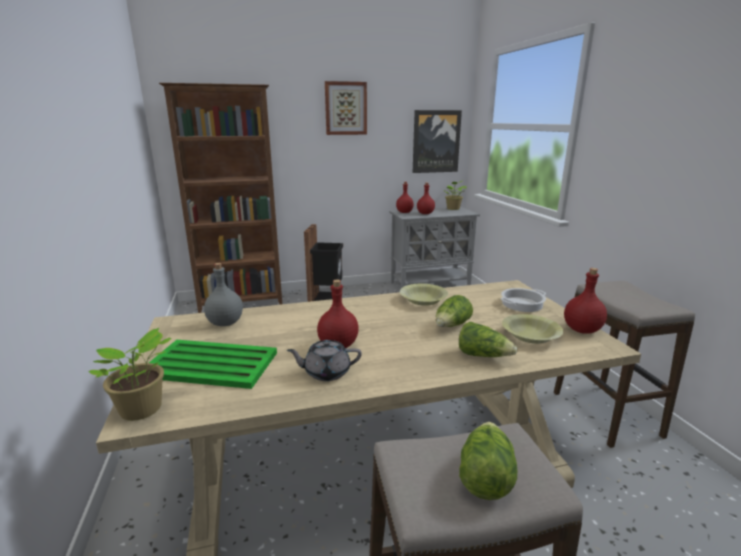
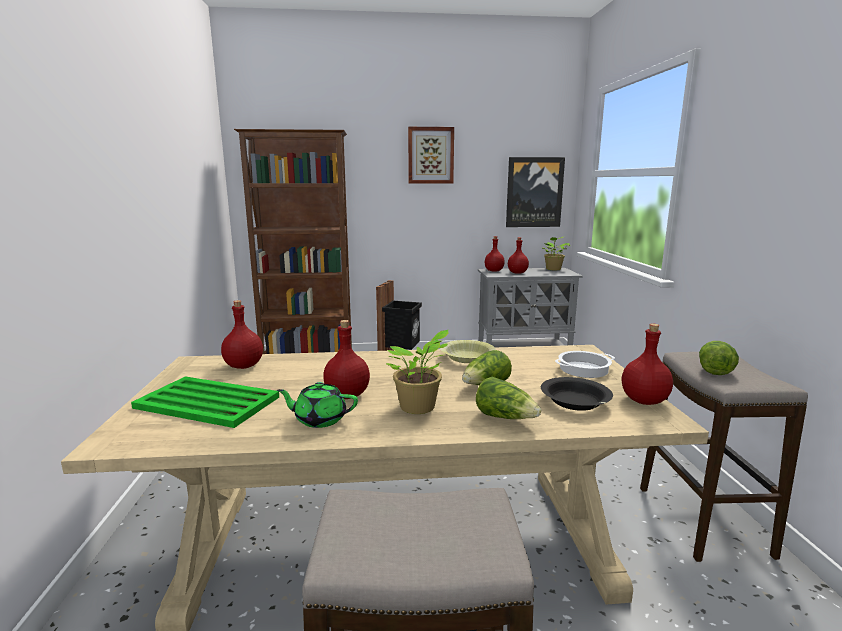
camera: 10 degrees right, 5 degrees down
(142, 410) = (118, 437): potted plant -> potted plant (419, 408)
(225, 323) = (243, 366): grey bottle -> red bottle
(326, 372) = (319, 419): grey teapot -> green teapot
(485, 475) = (431, 536): lettuce -> lettuce (714, 369)
(530, 336) = (575, 402): yellow bowl -> black bowl

